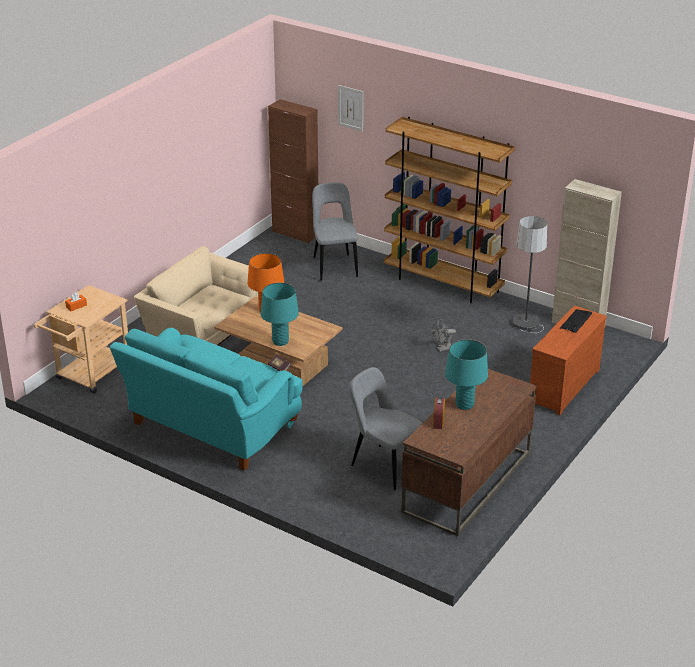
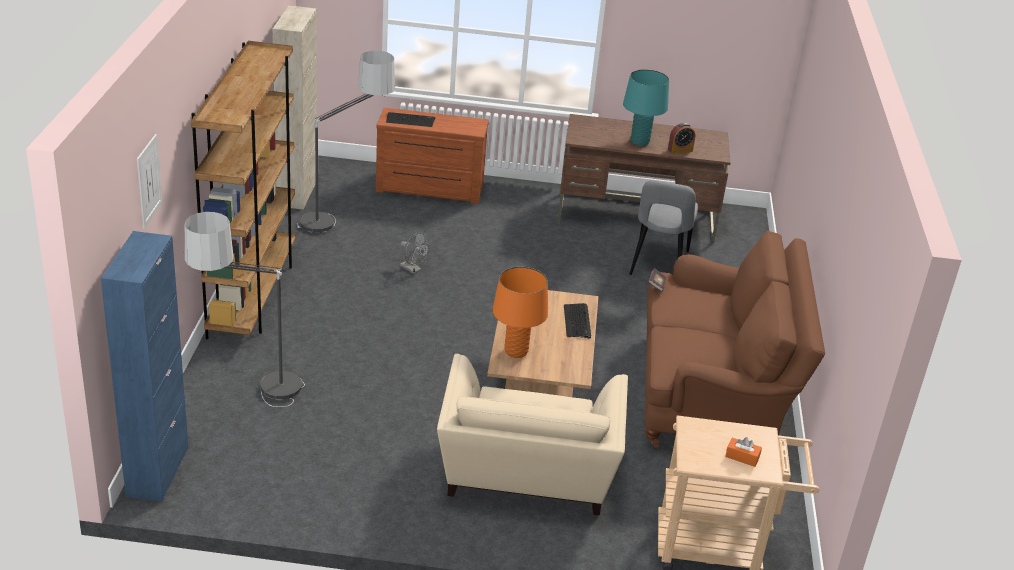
camera: 120 degrees left, 0 degrees up
(211, 427) = (713, 396): turquoise sofa -> brown sofa
(280, 341) = (577, 321): turquoise table lamp -> keyboard
(295, 233) = (158, 471): brown cabinet -> blue cabinet
(334, 266) = (252, 400): grey chair -> floor lamp

